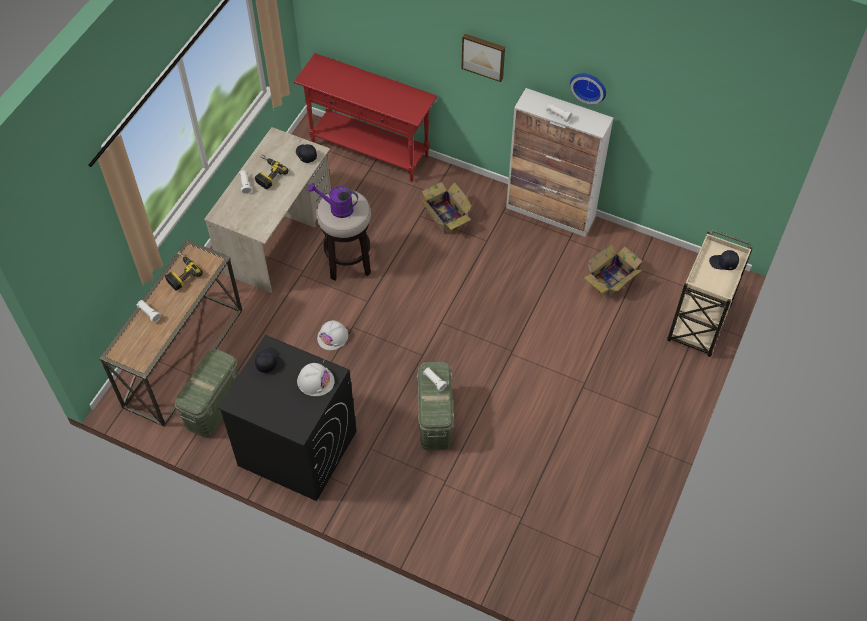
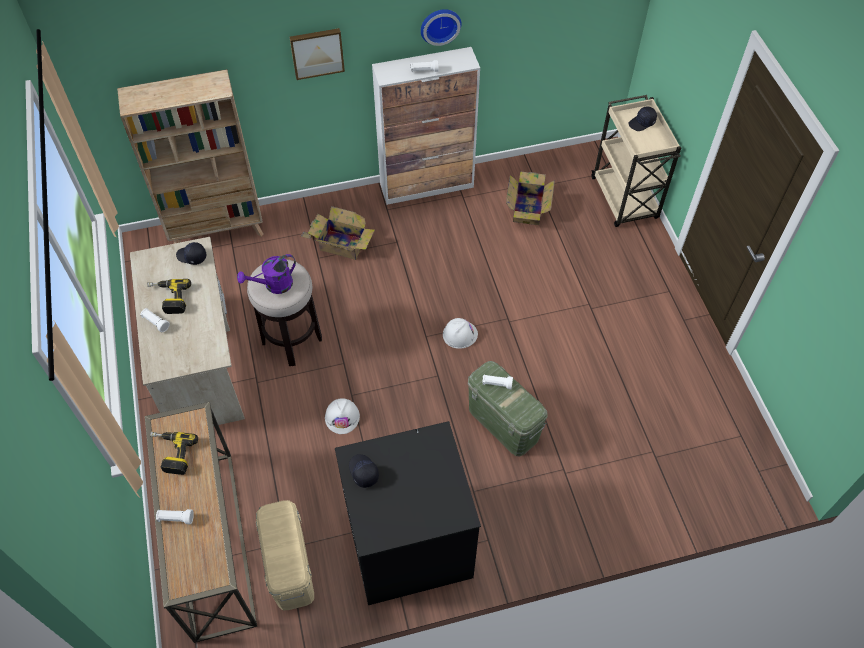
camera: 40 degrees left, 0 degrees up
(214, 407) = (290, 568): green storage box -> beige storage box
(315, 381) = (429, 455): white hard hat -> white hard hat (460, 334)
(370, 151) = (217, 231): red console table -> beige bookcase

